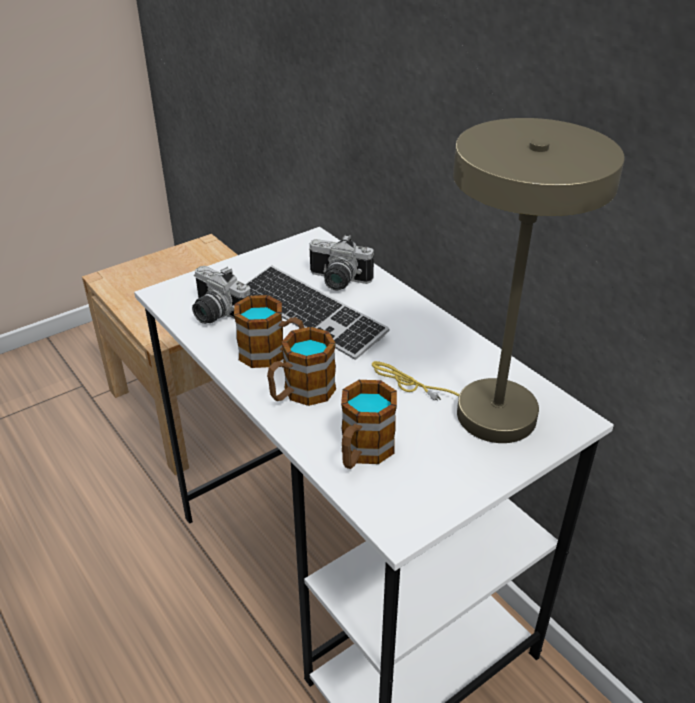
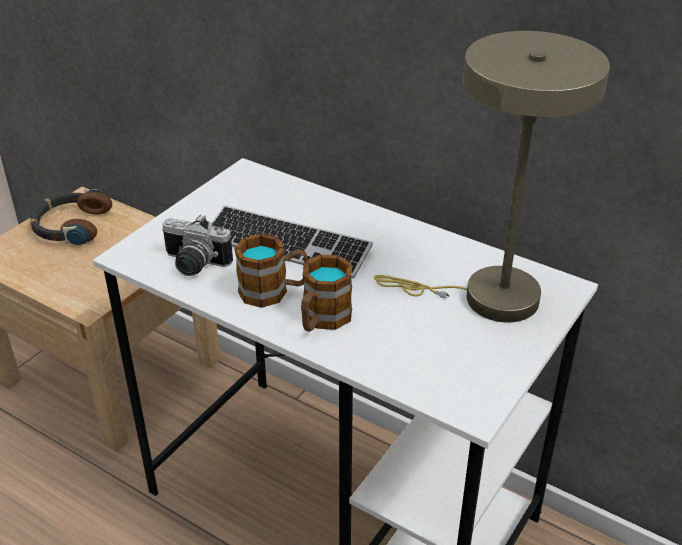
camera: 20 degrees left, 0 degrees up
(184, 265) = (71, 226): none -> headphones
(337, 282) = (293, 209): camera -> none
(362, 453) = (408, 358): mug -> none

